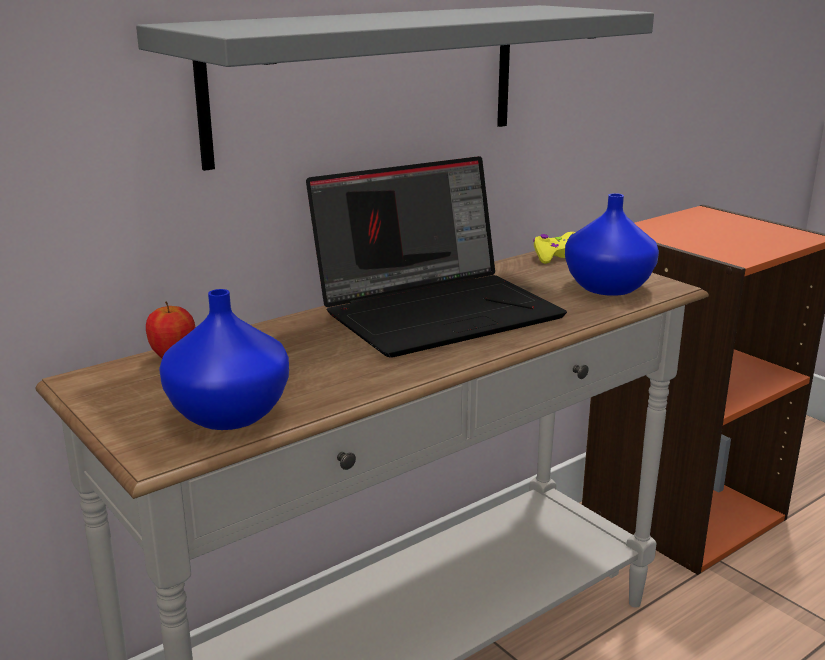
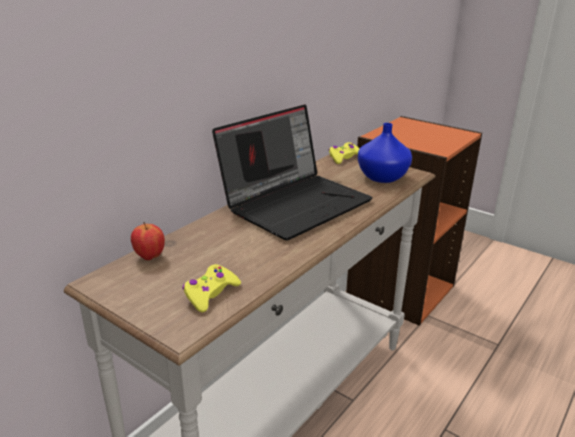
camera: 15 degrees left, 5 degrees up
(229, 413) = (210, 293): blue vase -> yellow game controller
(369, 81) = (242, 62): grey shelf -> none

